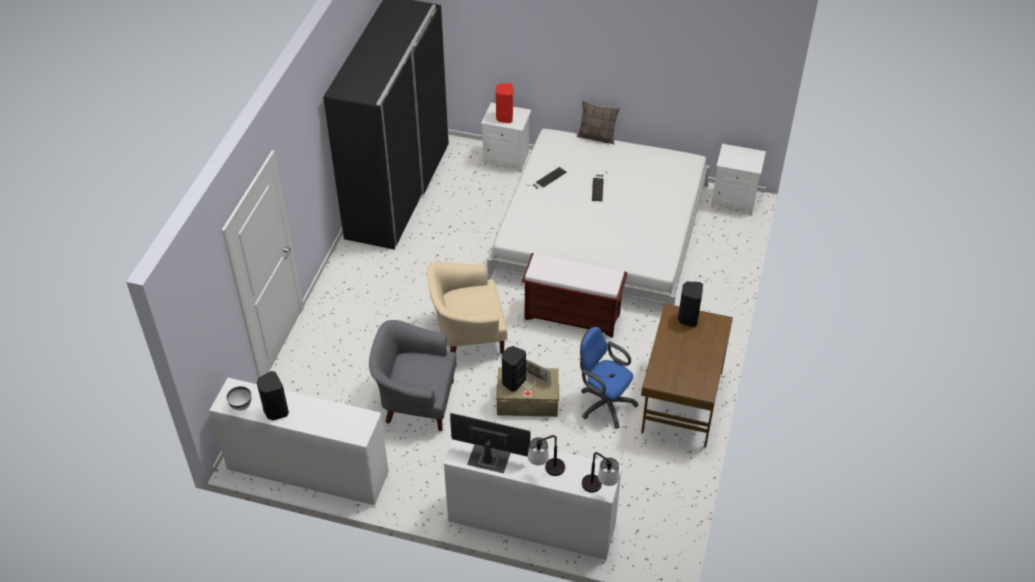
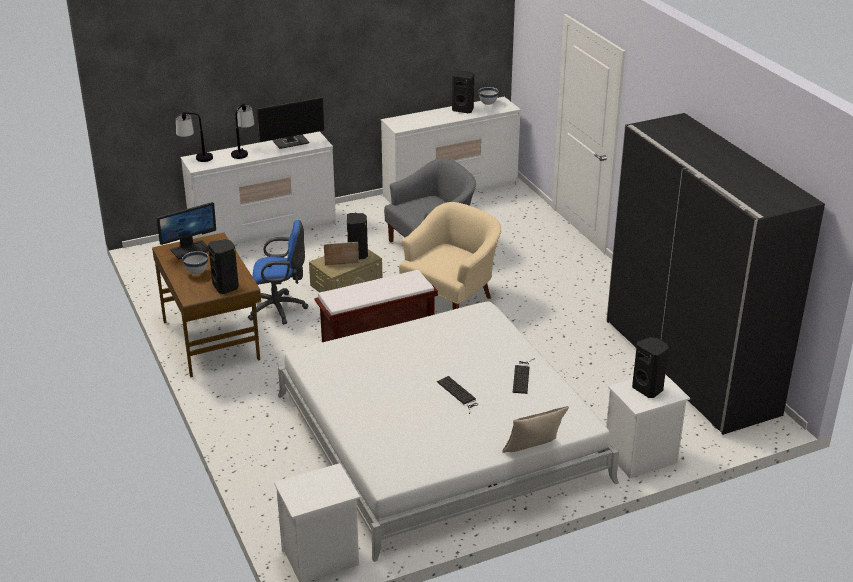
camera: 140 degrees right, 15 degrees down
(504, 117) = (648, 389): red speaker -> black speaker
(685, 379) = (190, 249): none -> monitor
(698, 347) = (197, 272): none -> white bowl

